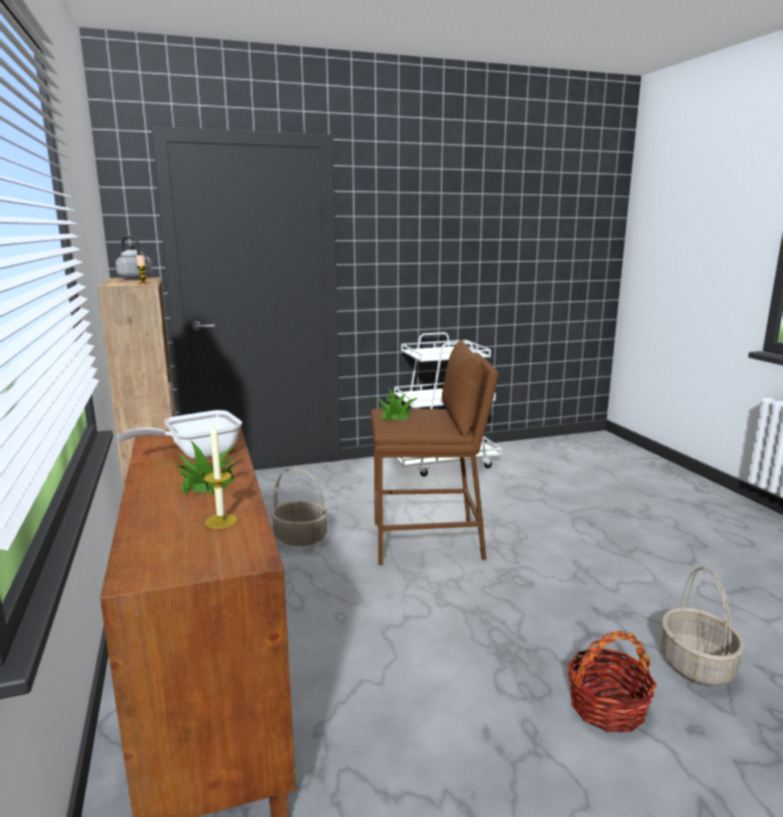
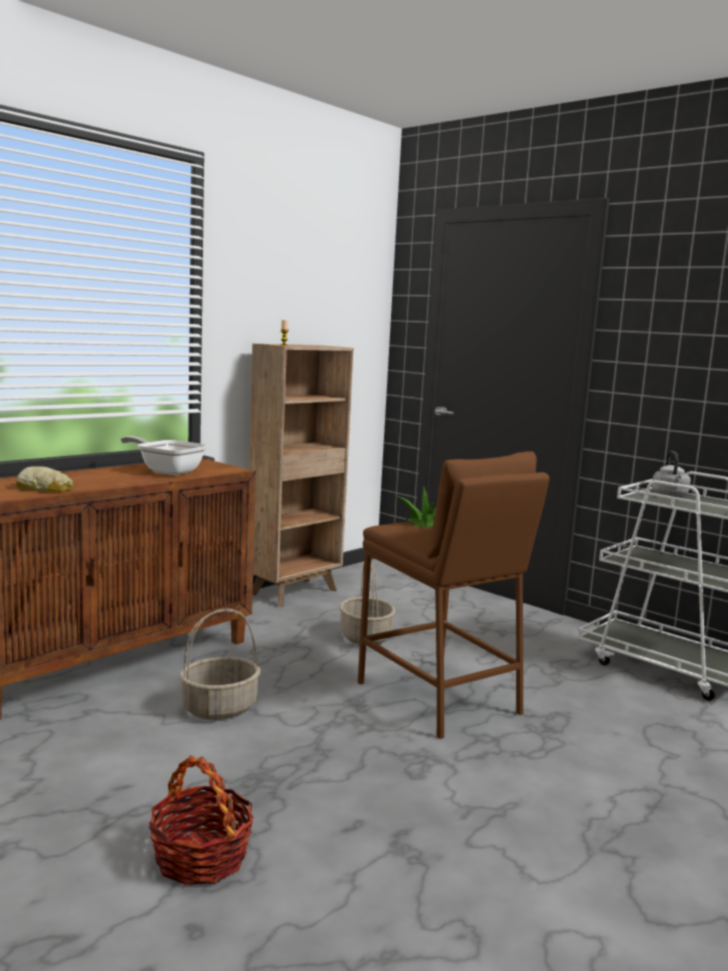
camera: 60 degrees right, 5 degrees down
(136, 278) = (324, 345): grey kettle -> grey kettle (670, 495)
(207, 484) = (108, 479): potted plant -> none
(221, 521) = (43, 488): candle -> bread
(697, 666) = (335, 931): basket -> basket (219, 708)

